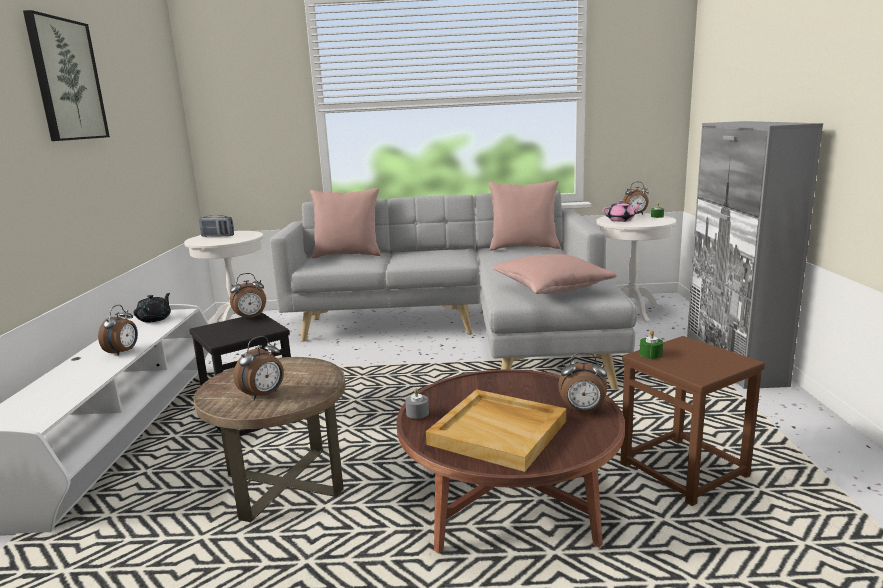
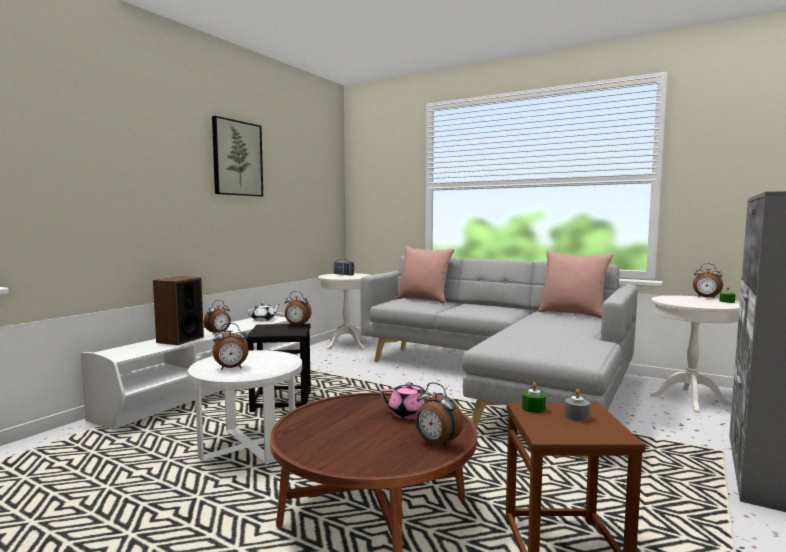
camera: 30 degrees right, 10 degrees down
(80, 375) = (180, 340): none -> speaker
(155, 319) = (264, 319): black teapot -> white teapot
(284, 484) = (249, 445): brown side table -> white side table
(417, 413) = (315, 408): grey candle -> grey candle (576, 416)
(499, 432) = (348, 437): beige tray -> none
(551, 288) = (537, 344): pink pillow -> none
(621, 220) = (678, 300): pink teapot -> pink teapot (410, 414)

